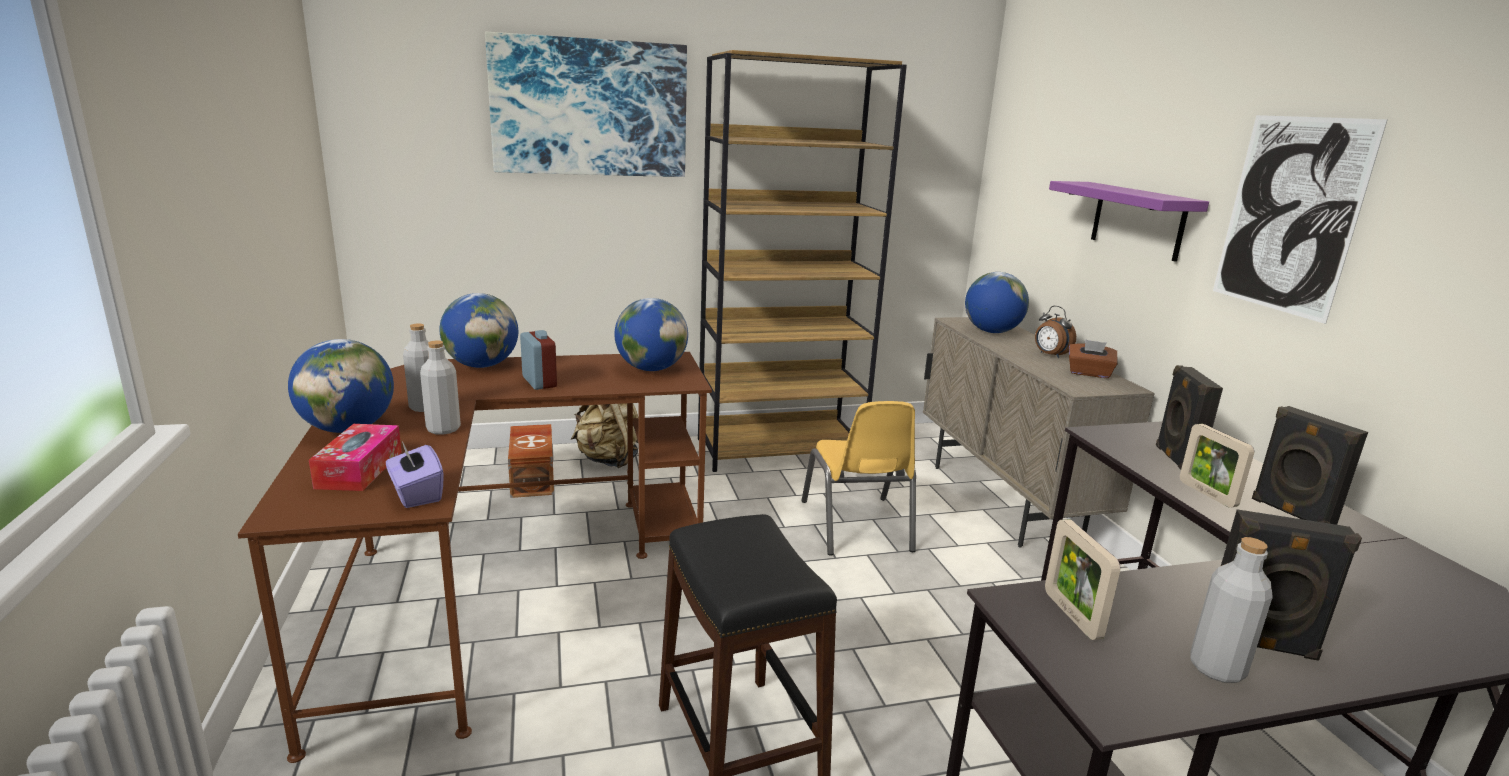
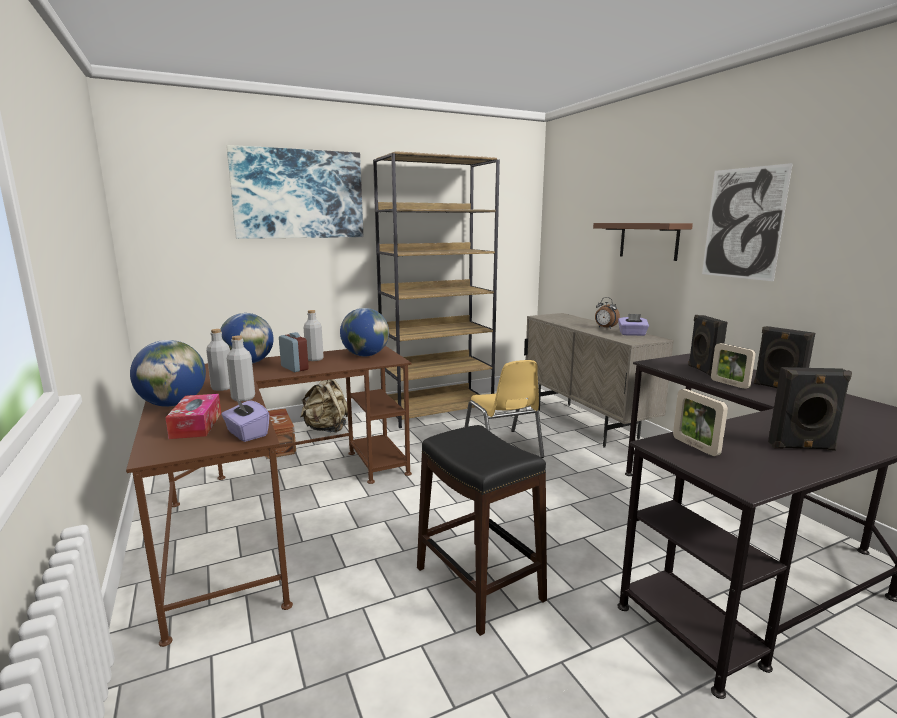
camera: 10 degrees left, 5 degrees down
(992, 332) = (564, 320): globe -> none
(1089, 373) = (632, 334): brown tissue box -> purple tissue box
(1137, 220) = (648, 240): purple shelf -> brown shelf
(1216, 668) = (787, 460): grey bottle -> grey bottle (314, 359)

